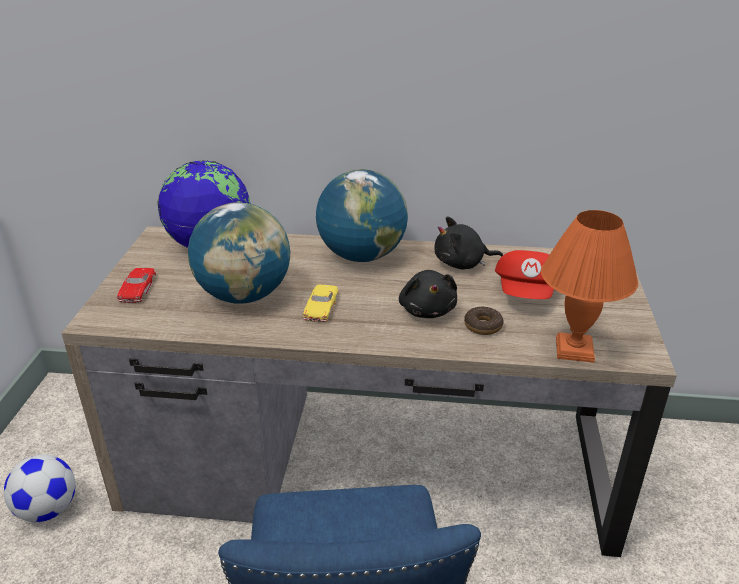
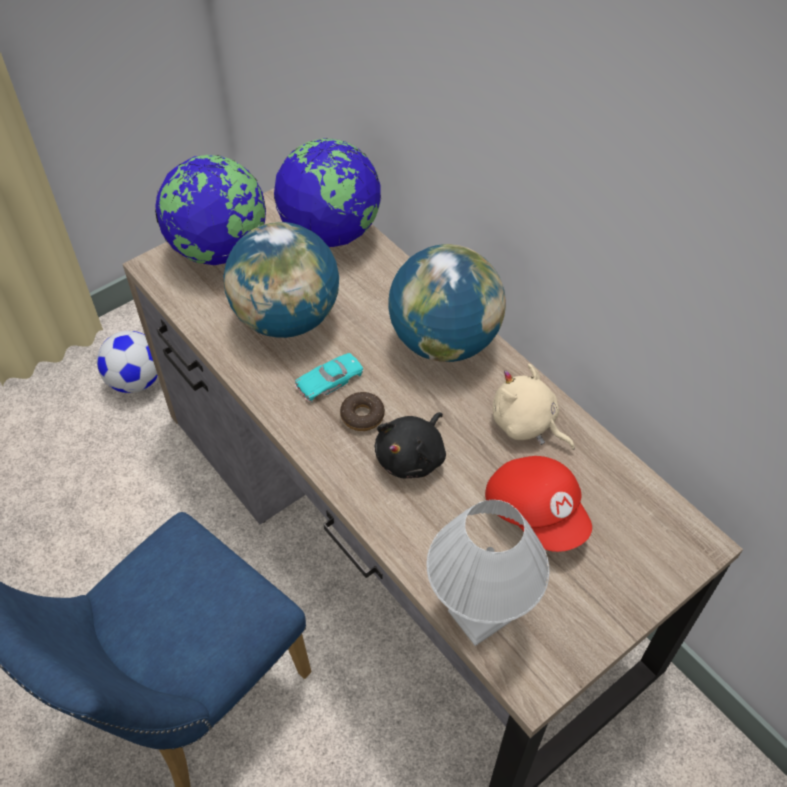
camera: 45 degrees right, 20 degrees up
(137, 288) = (220, 250): red toy car -> globe
(321, 307) = (329, 380): yellow toy car -> turquoise toy car
(462, 264) = (526, 424): black plush toy -> beige plush toy
(483, 326) = (435, 517): donut -> donut (362, 416)
(527, 293) = (537, 512): red cap -> red cap turned 90 degrees counterclockwise
(573, 349) = (479, 614): orange table lamp -> white table lamp

